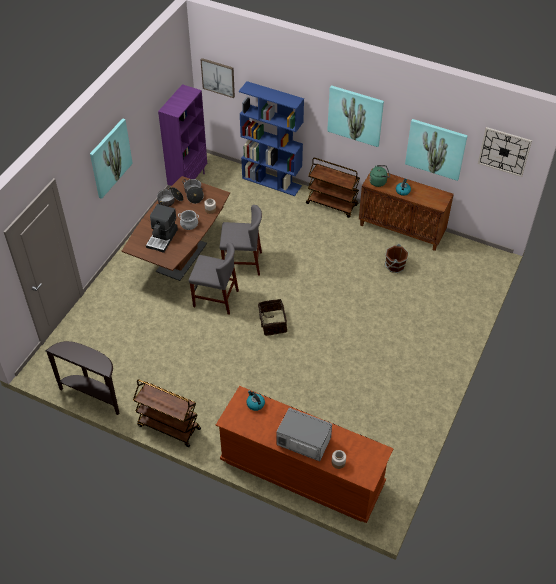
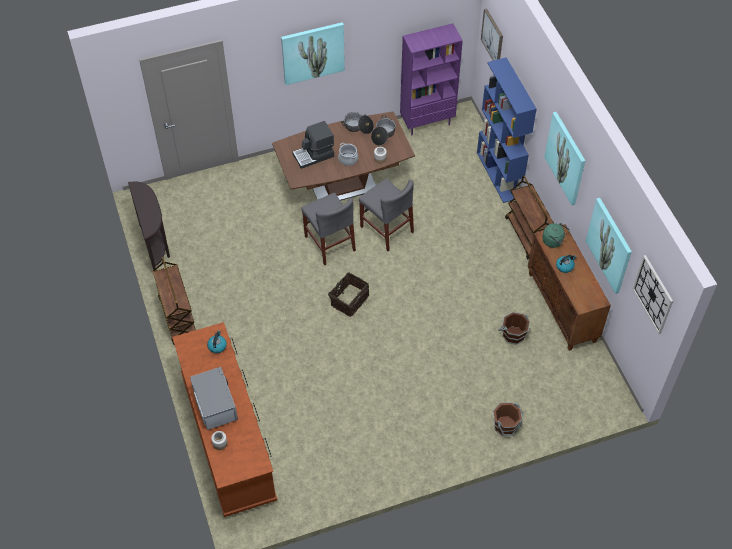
camera: 45 degrees right, 5 degrees up
(455, 320) = (506, 425): none -> brown bucket

